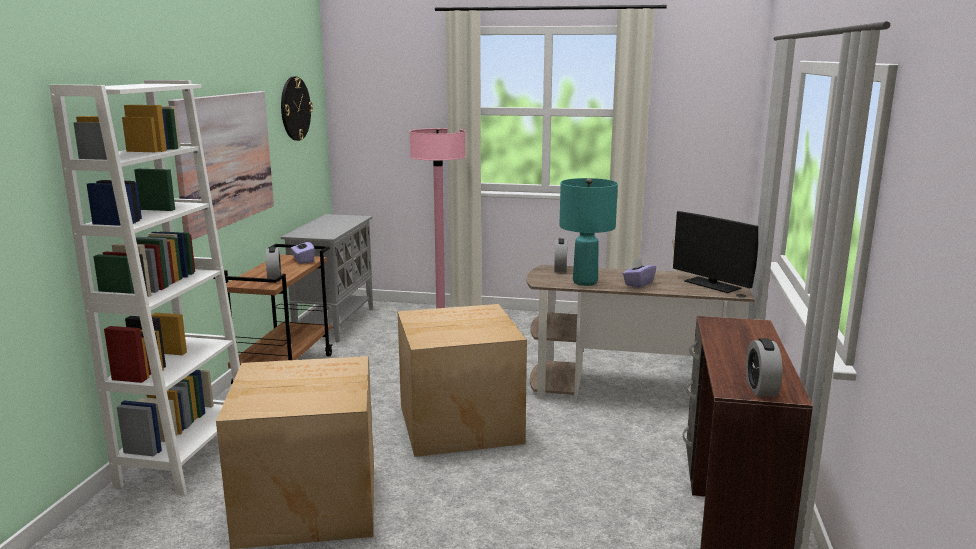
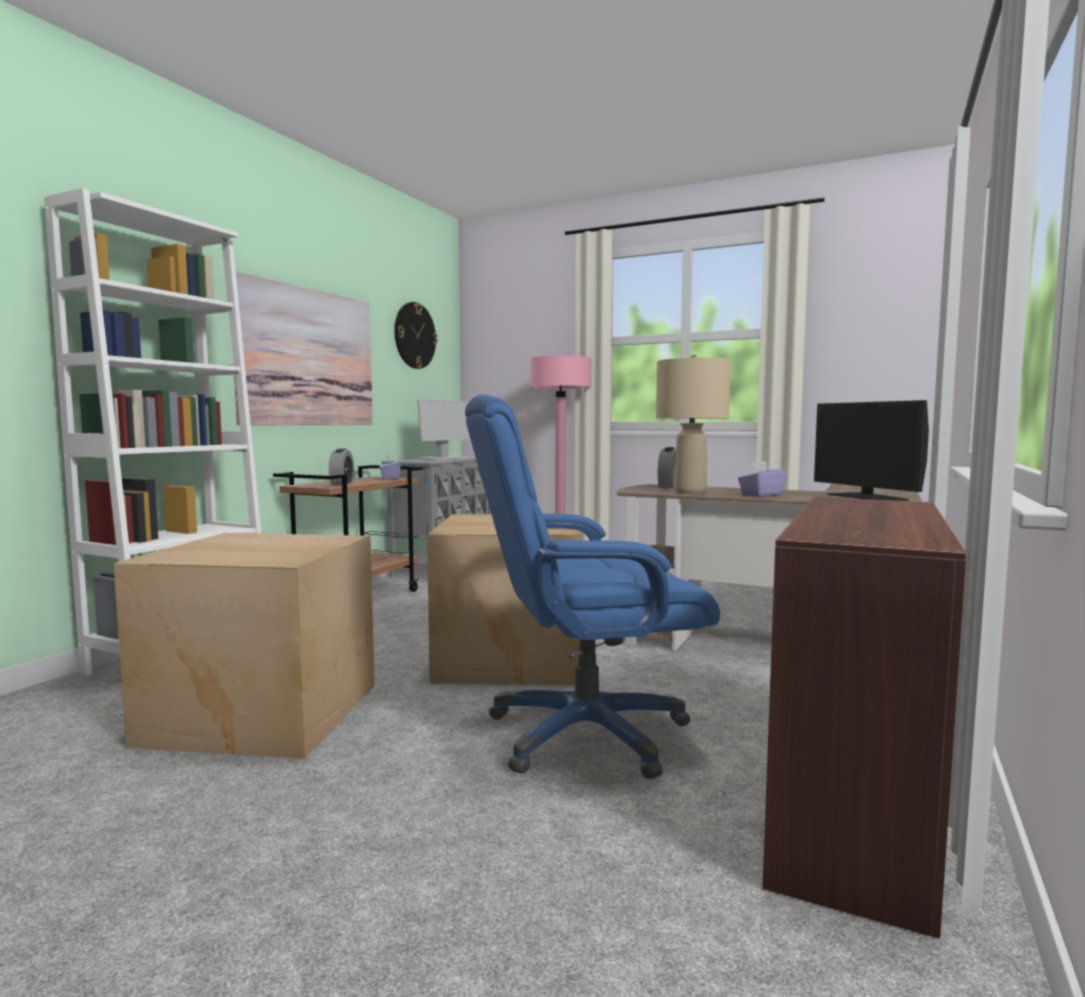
camera: 15 degrees right, 10 degrees down
(333, 226) = (444, 459): none -> monitor
(550, 487) = (584, 734): none -> blue office chair
(584, 282) = (689, 492): turquoise table lamp -> beige table lamp
(761, 389) = (870, 537): alarm clock -> none

